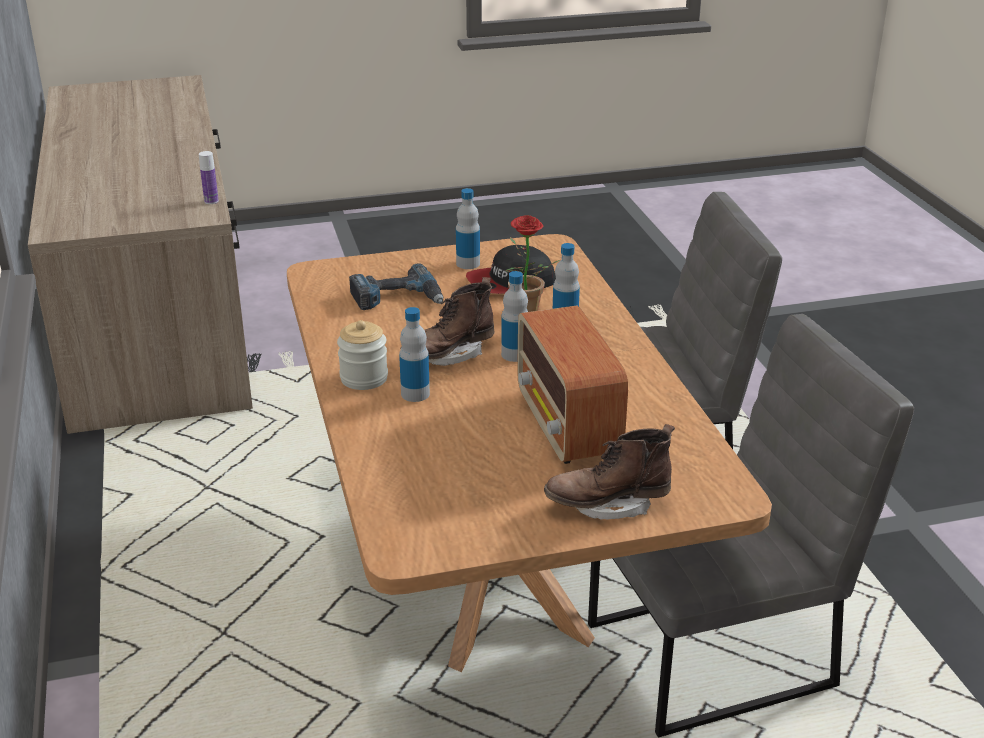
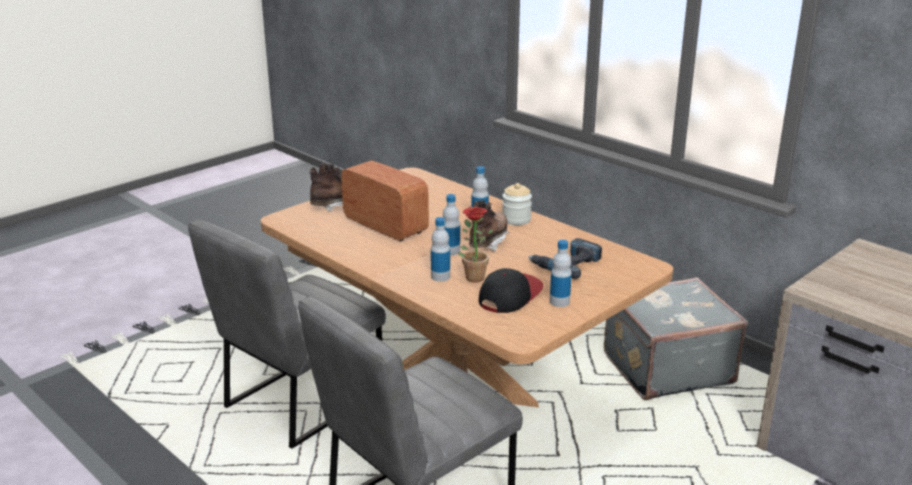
camera: 150 degrees right, 5 degrees down
(193, 519) = (665, 367): none -> grey suitcase
(211, 201) = (841, 303): bottle -> none

